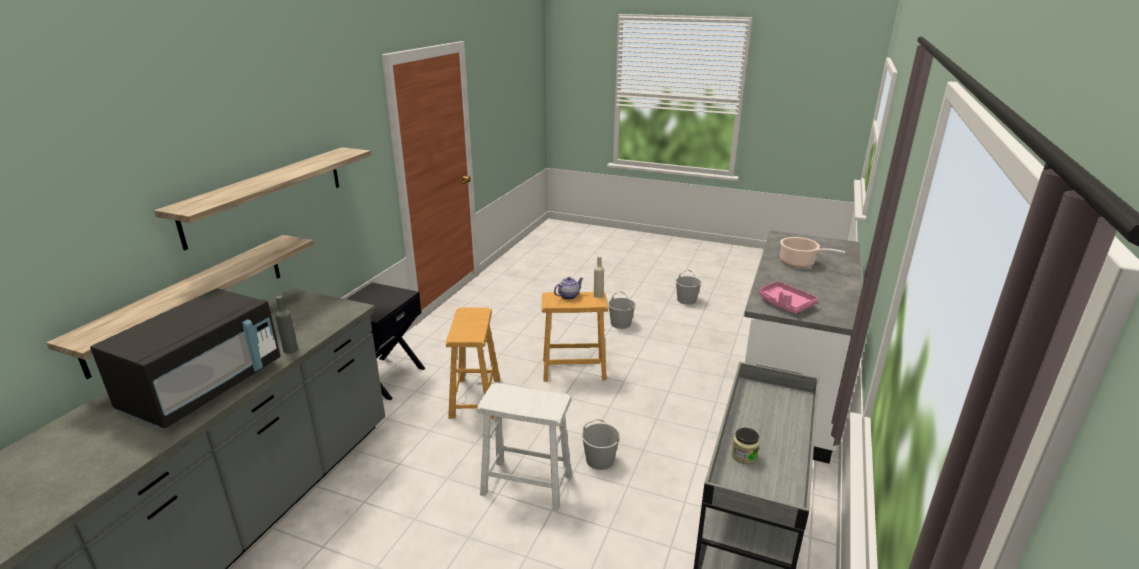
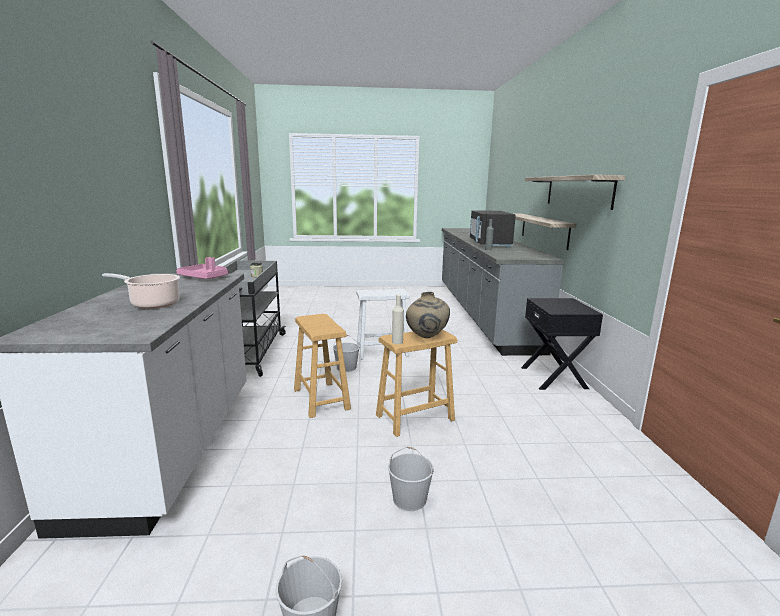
camera: 155 degrees right, 10 degrees down
(475, 398) = (467, 380): brown stool -> brown stool (321, 399)
(569, 296) = (426, 338): teapot -> beige vase

